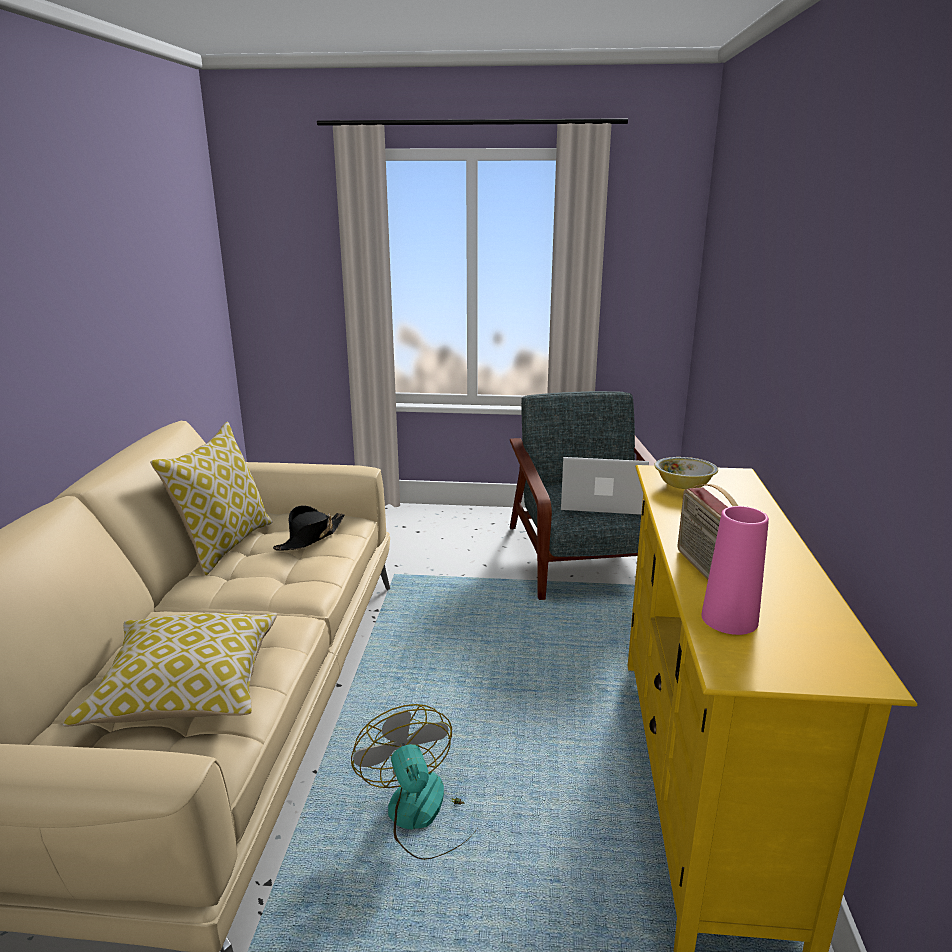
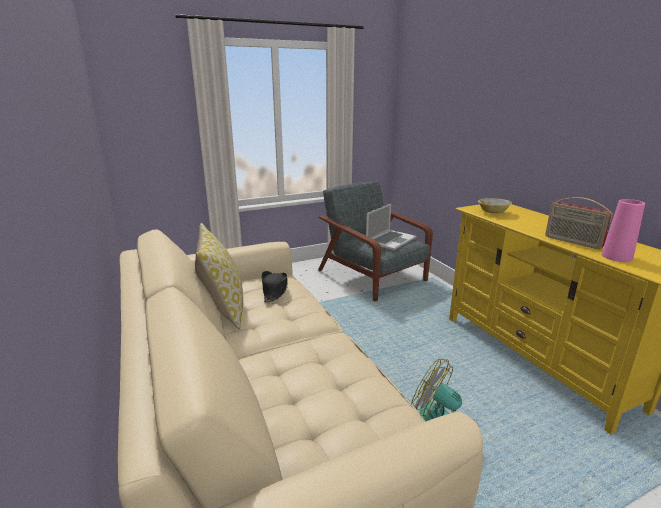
camera: 30 degrees left, 0 degrees up
(186, 688) = (330, 394): pillow -> none
(601, 501) = (390, 240): laptop -> laptop turned 150 degrees clockwise

